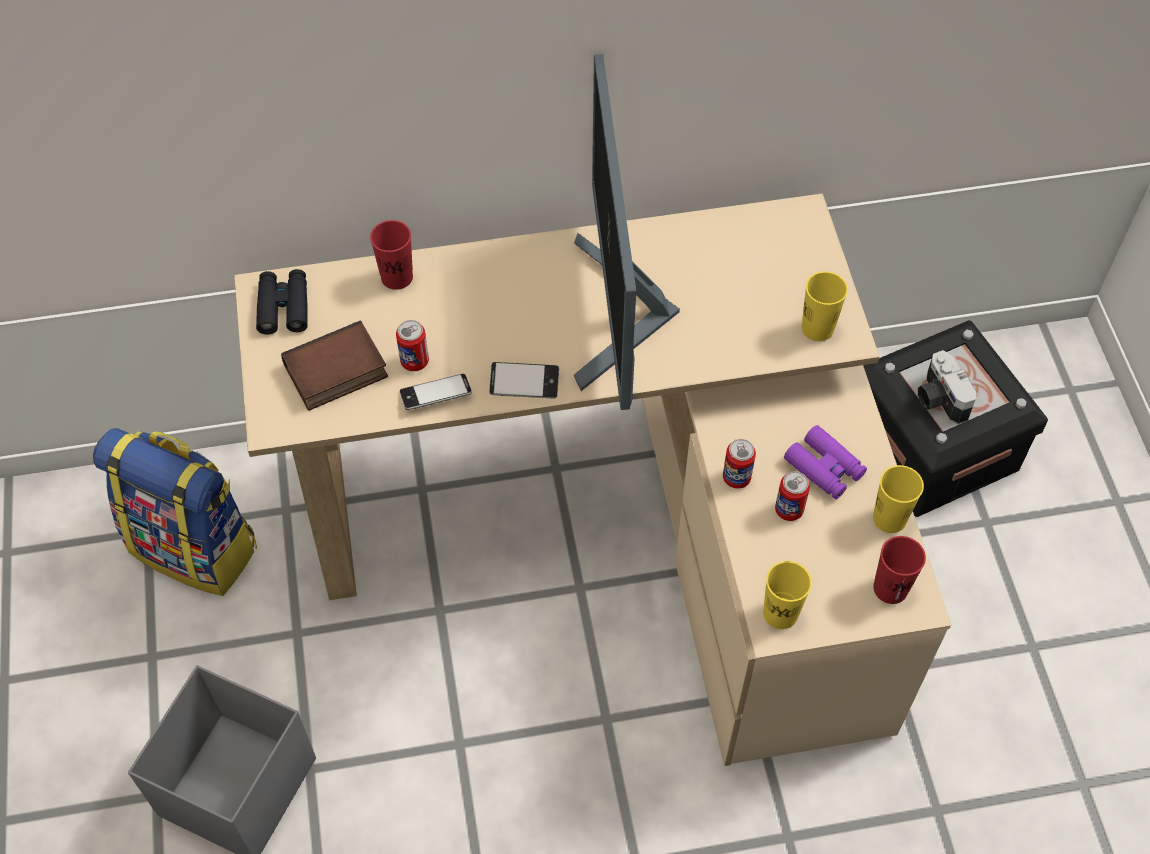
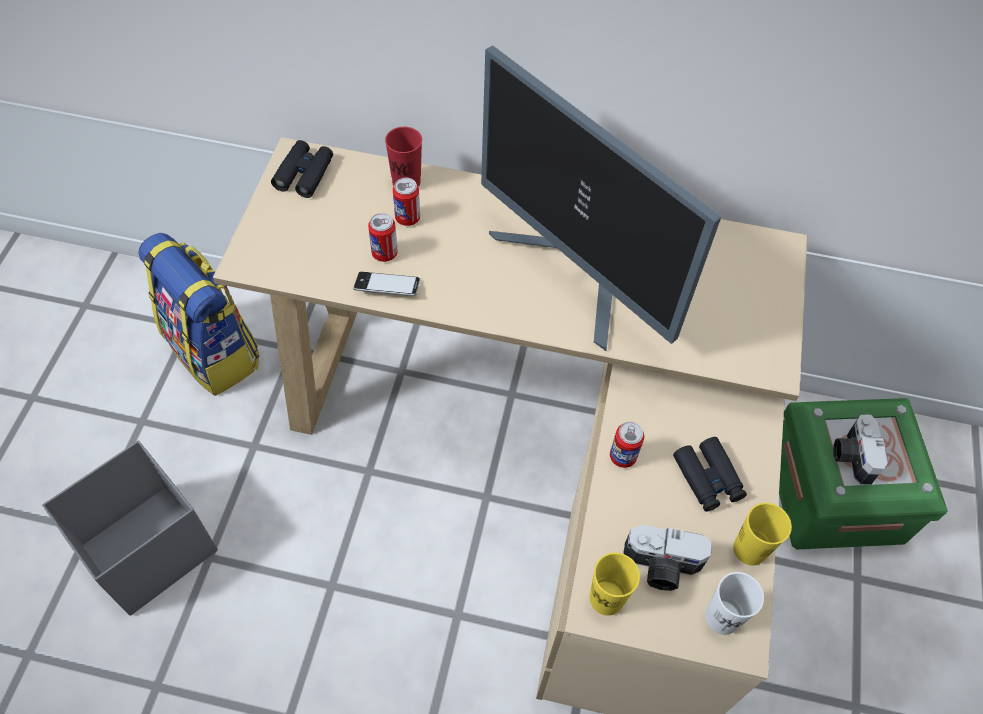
camera: 20 degrees right, 0 degrees up
(335, 374) = (316, 240): book -> none
(524, 384) = (466, 304): phone -> none
(619, 315) = (576, 275): monitor -> monitor turned 60 degrees counterclockwise
(789, 510) = (658, 504): can -> can (407, 218)
(817, 328) = (751, 349): yellow cup -> none
(817, 566) = (661, 567): none -> camera
(824, 468) = (708, 478): purple binoculars -> black binoculars
(890, 588) = (722, 617): red cup -> white cup
(932, 445) = (834, 493): black storage box -> green storage box

